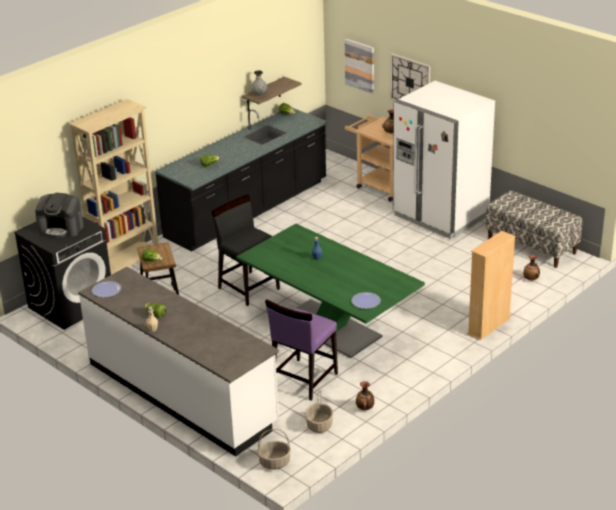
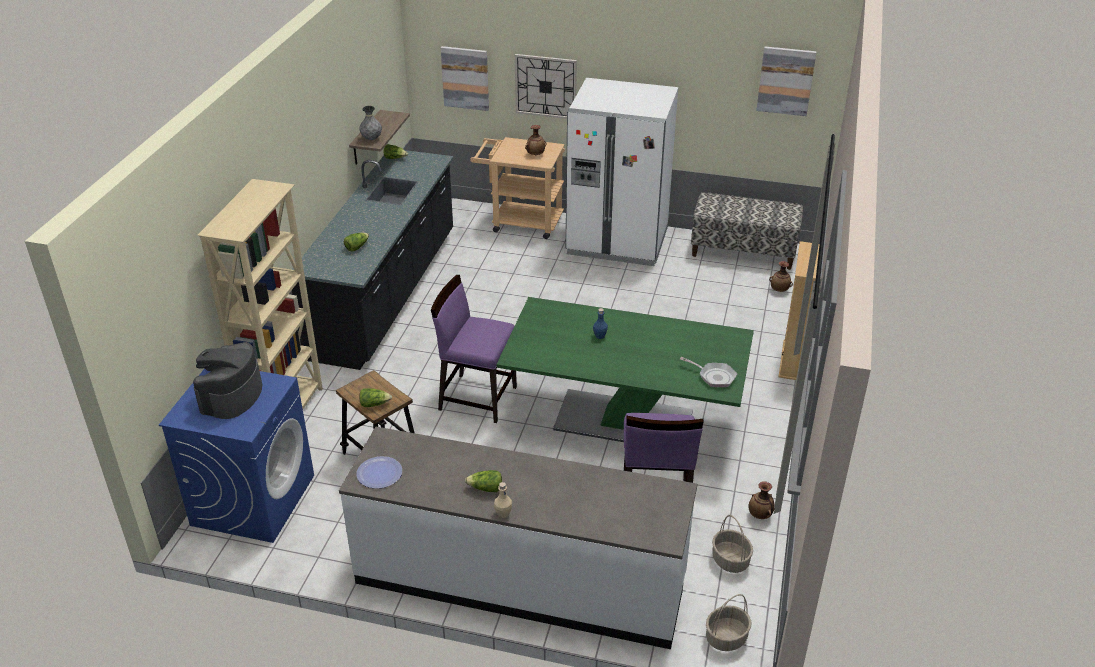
camera: 30 degrees left, 5 degrees up
(61, 228) = (231, 396): coffee machine -> coffee machine turned 120 degrees clockwise
(71, 304) = (253, 499): black washing machine -> blue washing machine
(248, 288) = (477, 397): black chair -> purple chair
(366, 301) = (714, 376): plate -> frying pan
(569, 110) = (785, 80): none -> picture

